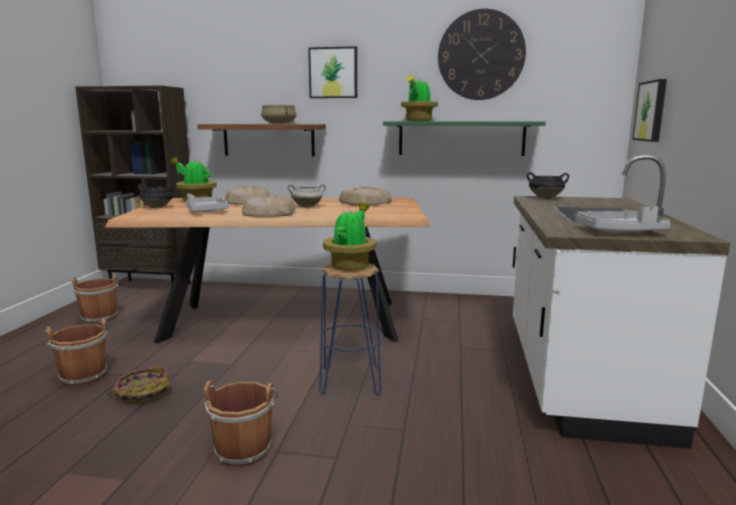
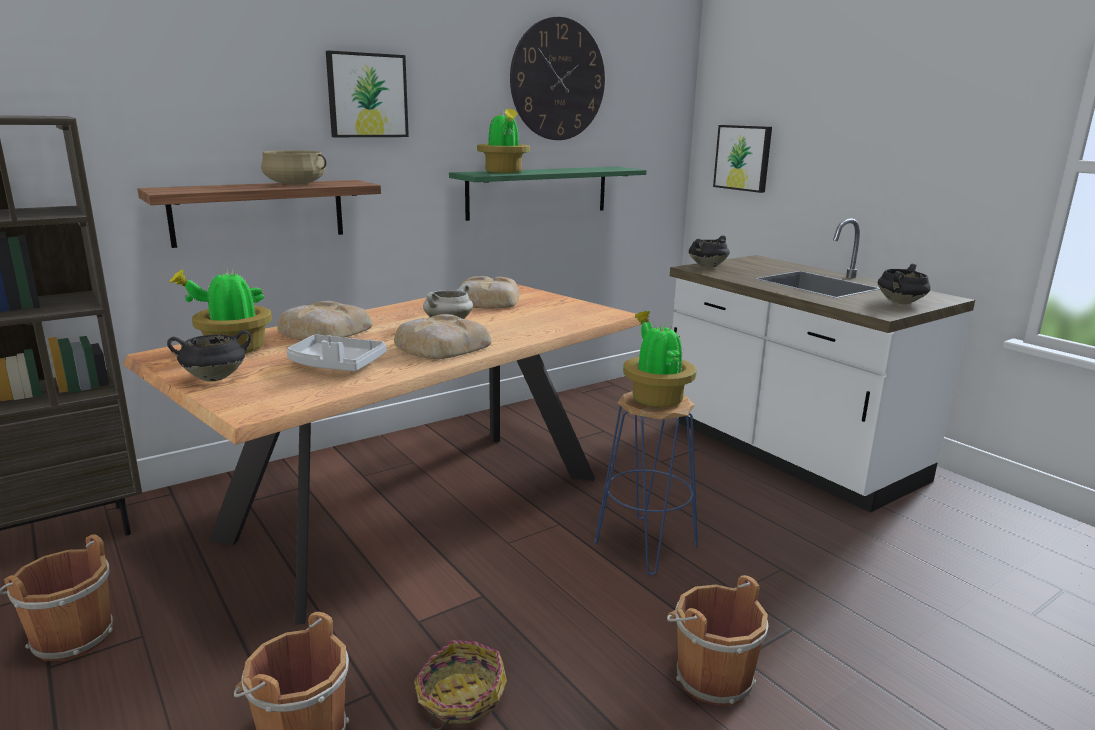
camera: 45 degrees left, 5 degrees up
(620, 231) = (900, 303): grey tray -> black cooking pot

